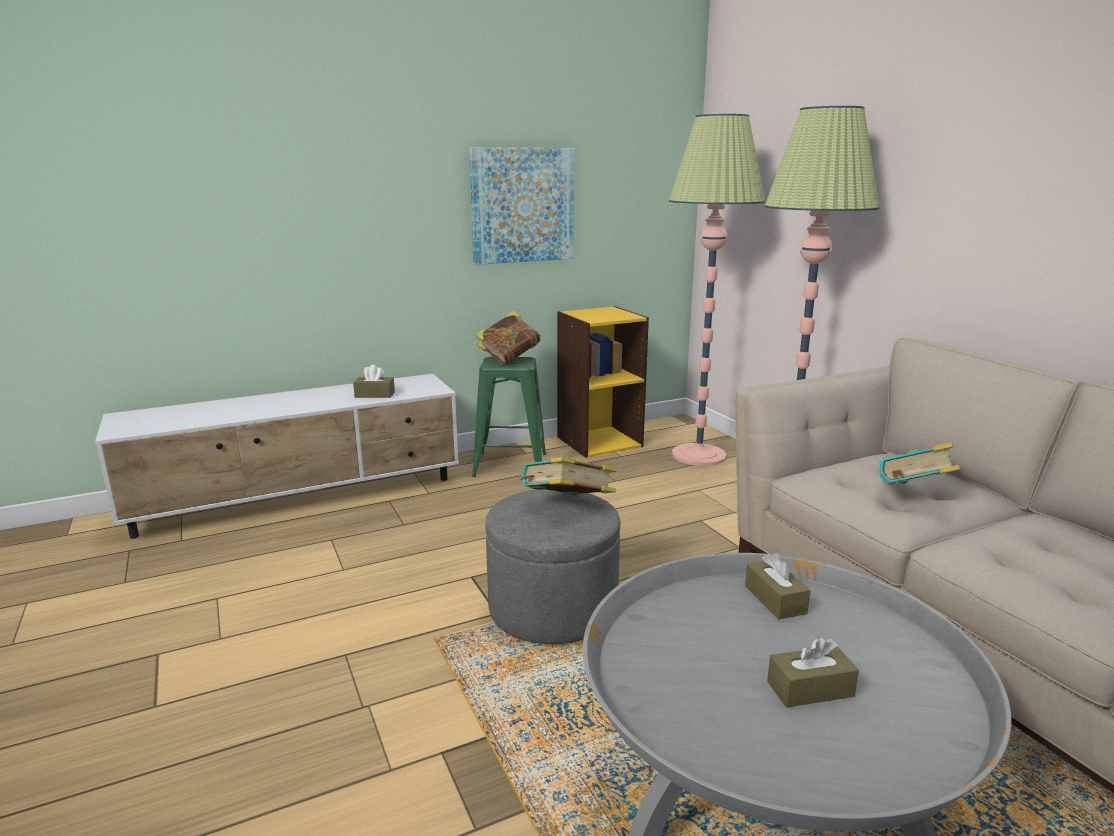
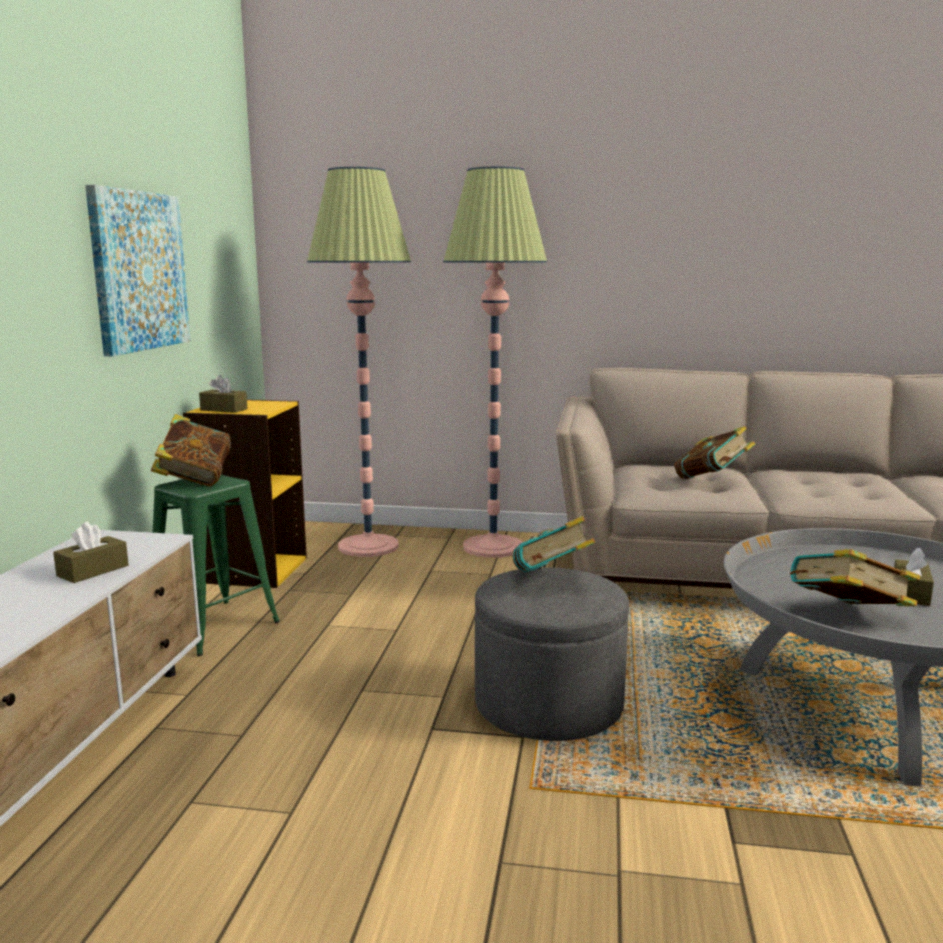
camera: 55 degrees left, 5 degrees down
(675, 656) = (847, 617): none -> book
(775, 599) = (788, 566): brown tissue box -> brown tissue box (224, 409)

